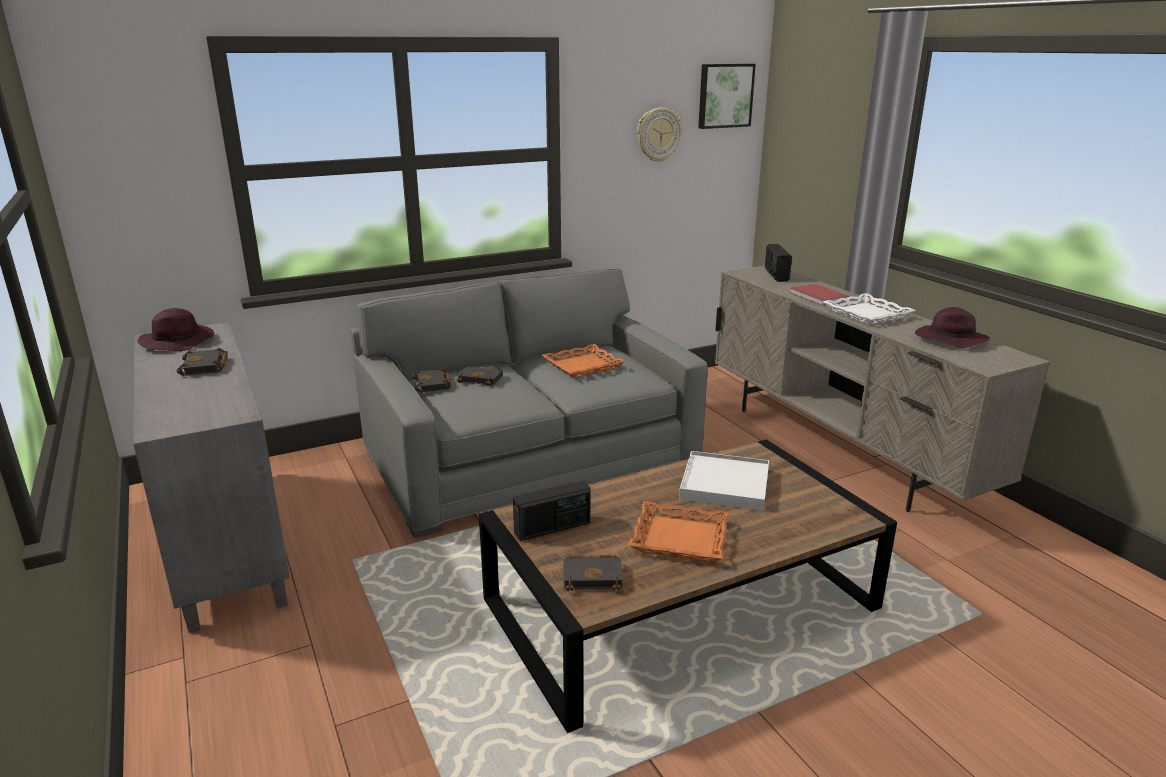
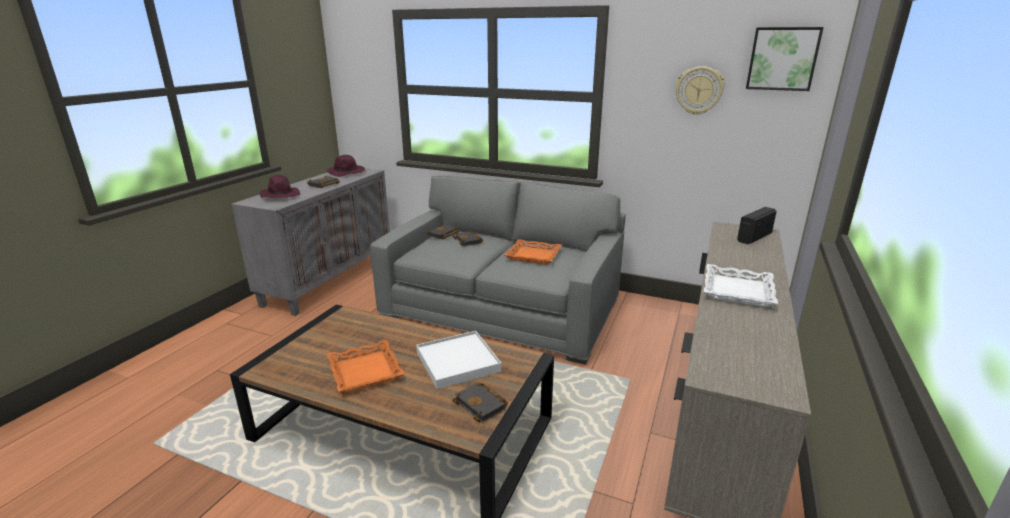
camera: 50 degrees right, 0 degrees up
(552, 528) = (338, 328): radio -> none
(594, 576) = (295, 359): black book -> black book (482, 405)
(817, 297) = (735, 263): red book -> none
(949, 340) = (750, 342): purple hat -> purple hat (280, 196)

